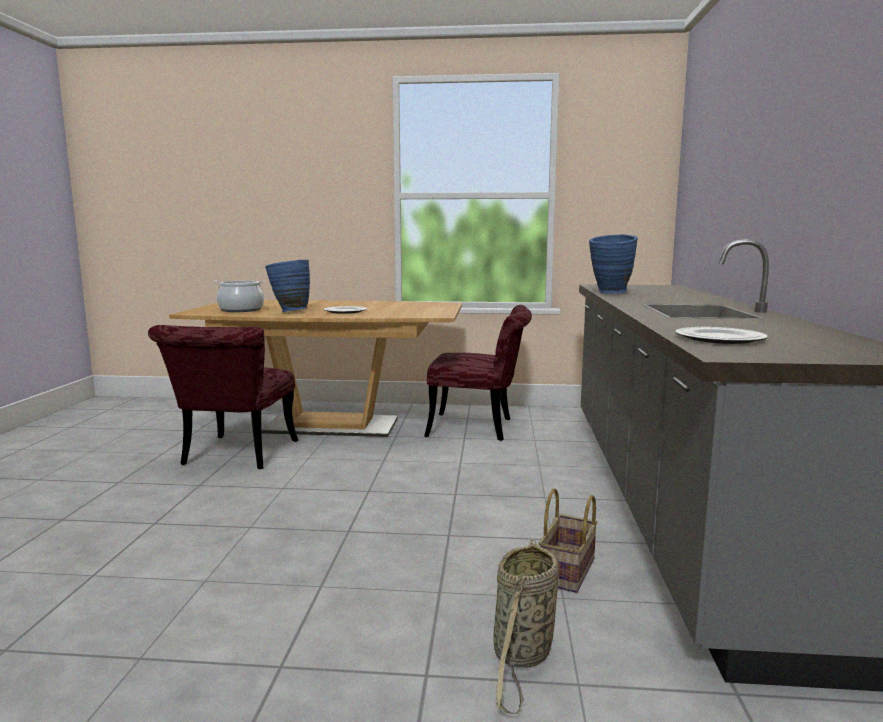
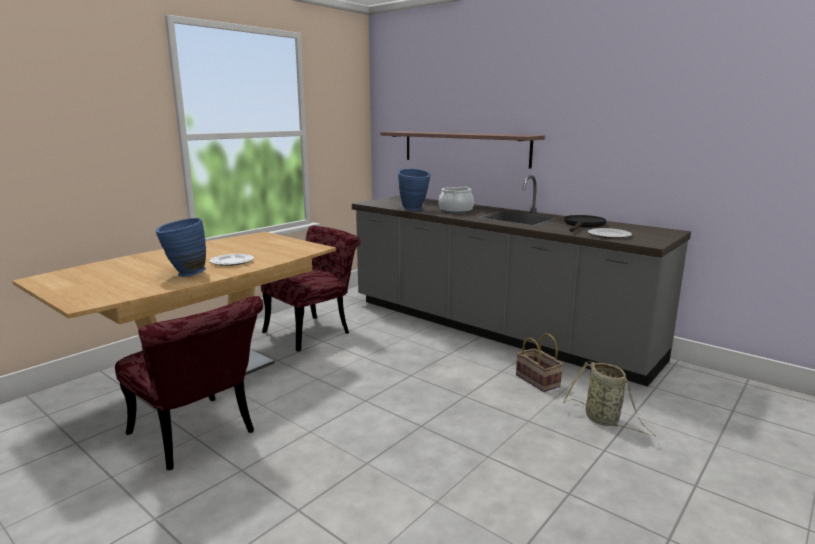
camera: 55 degrees left, 5 degrees up
(241, 310) = (122, 286): cooking pot -> cooking pot (456, 211)
(731, 206) = (464, 148): none -> shelf
(755, 327) = (583, 225): none -> black frying pan

